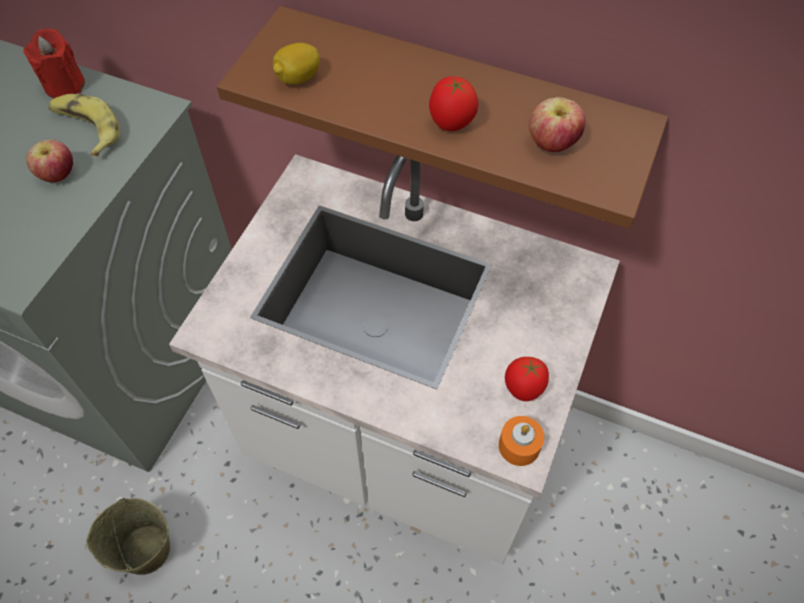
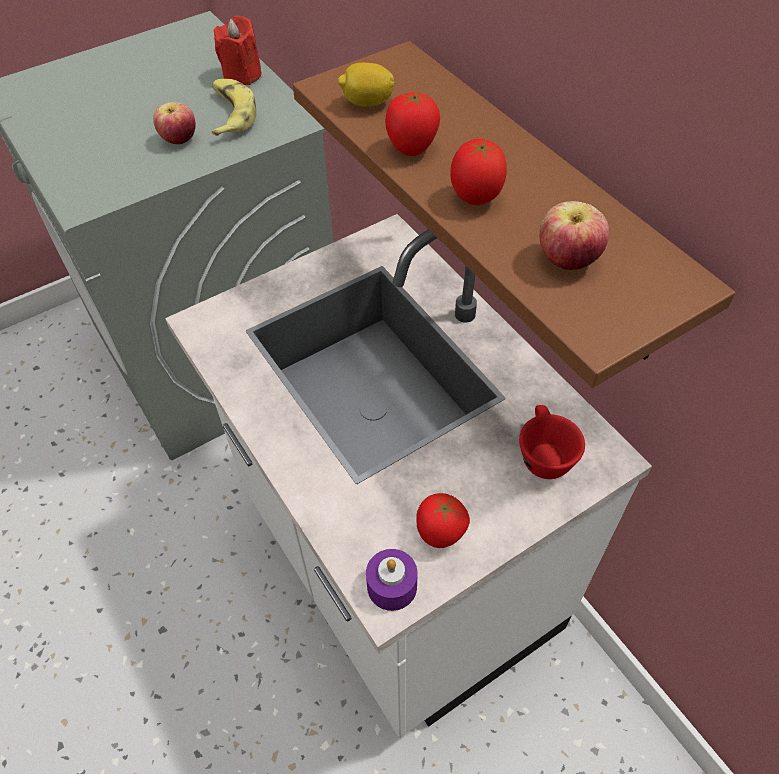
camera: 35 degrees right, 5 degrees down
(144, 550) = (123, 521): beige bucket -> none
(369, 105) = (412, 150): none -> tomato
(519, 446) = (392, 586): orange candle -> purple candle
(547, 291) = (543, 454): none -> red cup

